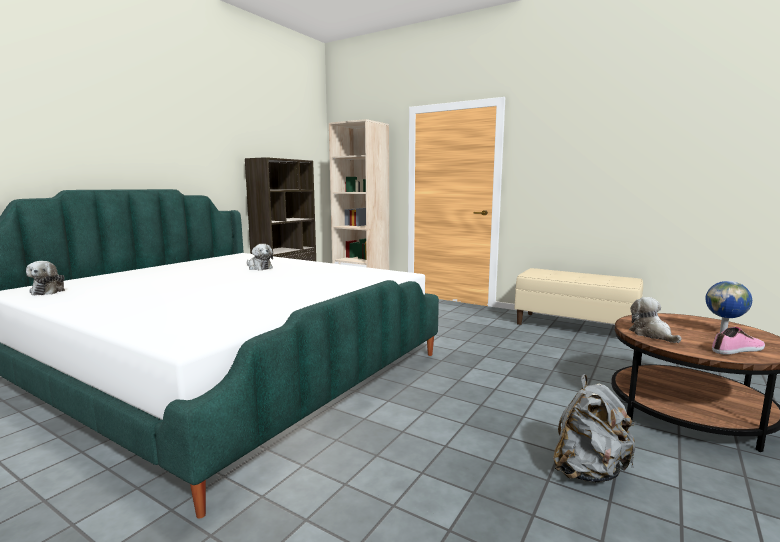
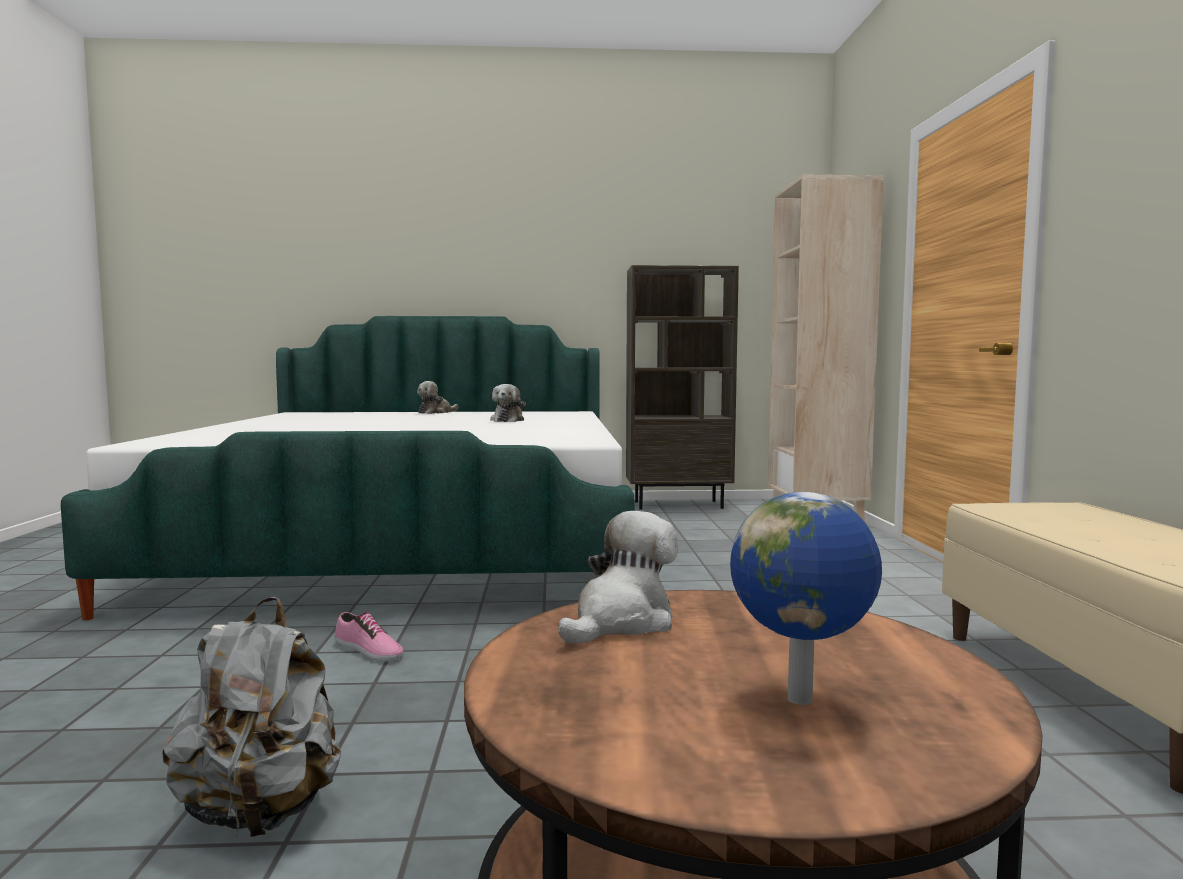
camera: 55 degrees right, 5 degrees down
(49, 291) = (305, 415): plush toy -> plush toy (436, 412)
(738, 350) = (616, 717): shoe -> shoe (368, 650)

